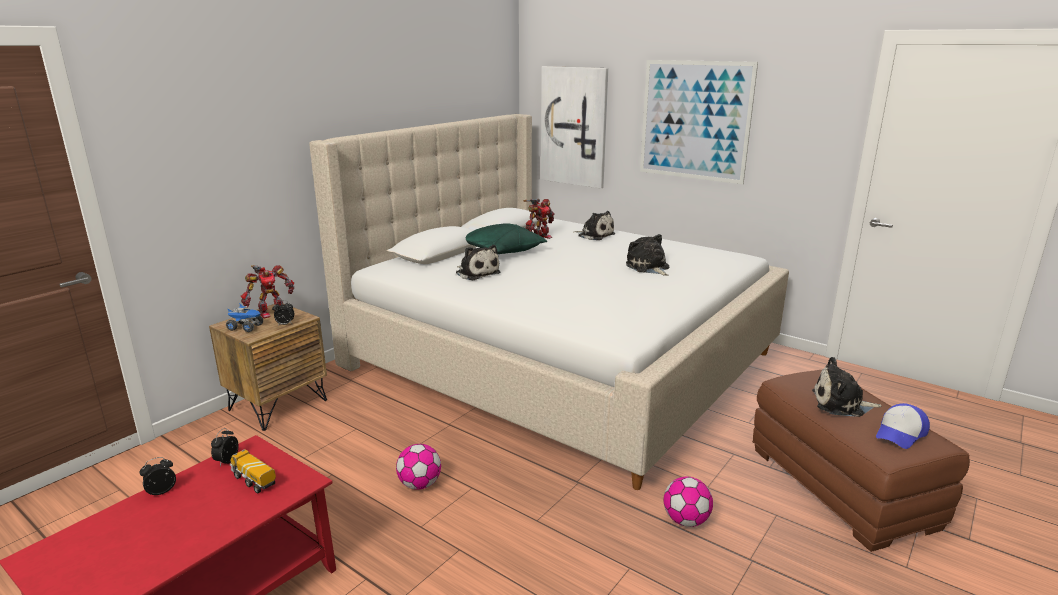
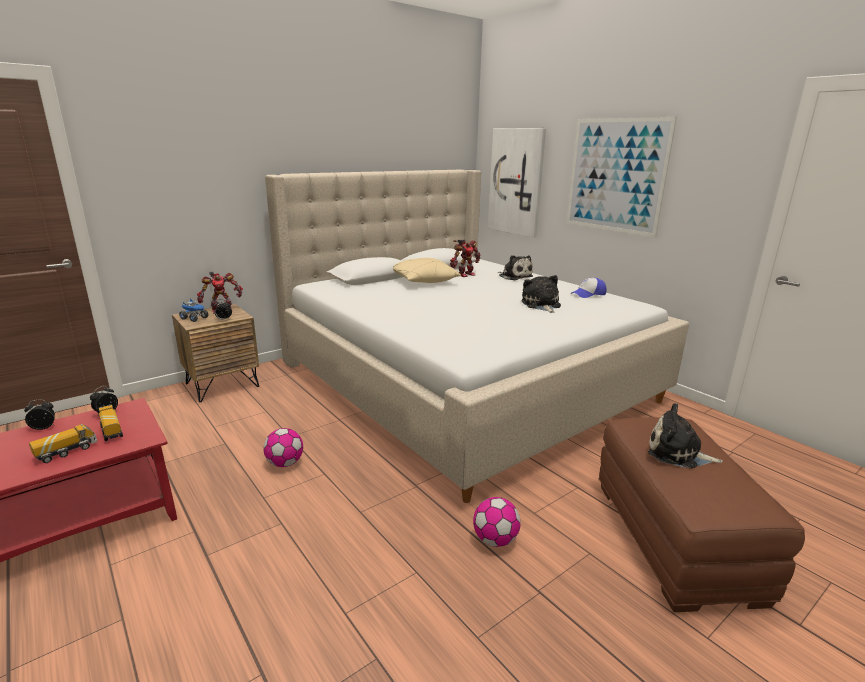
camera: 15 degrees right, 0 degrees up
(221, 514) = (67, 452): none -> toy truck
(476, 273) = (386, 295): plush toy -> none
(502, 251) = (423, 281): green pillow -> beige pillow
(900, 433) = (727, 493): cap -> cap (588, 294)

